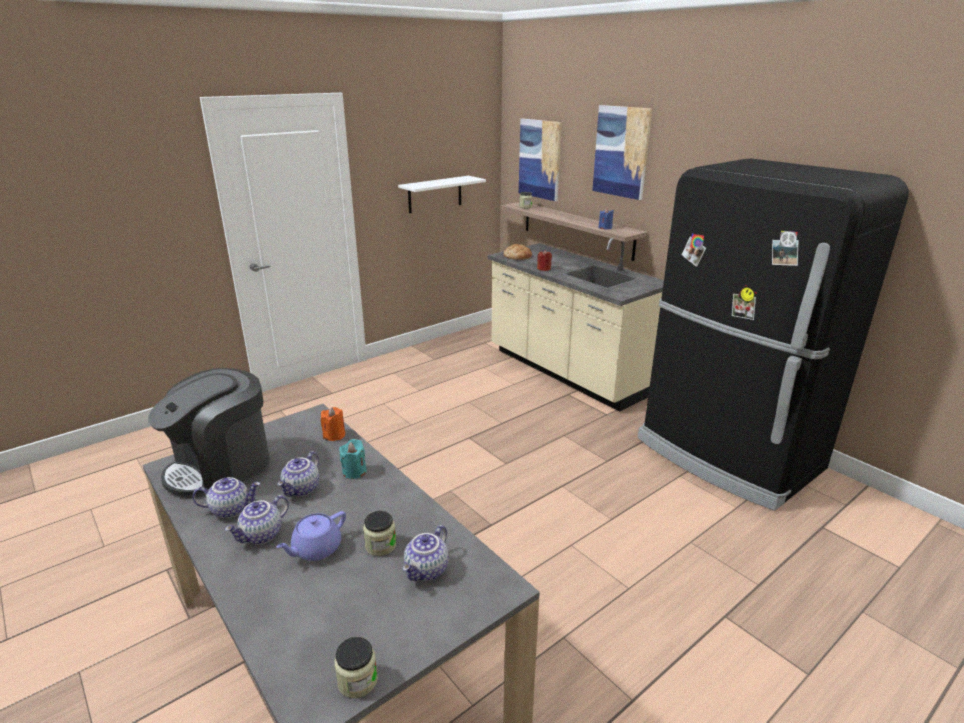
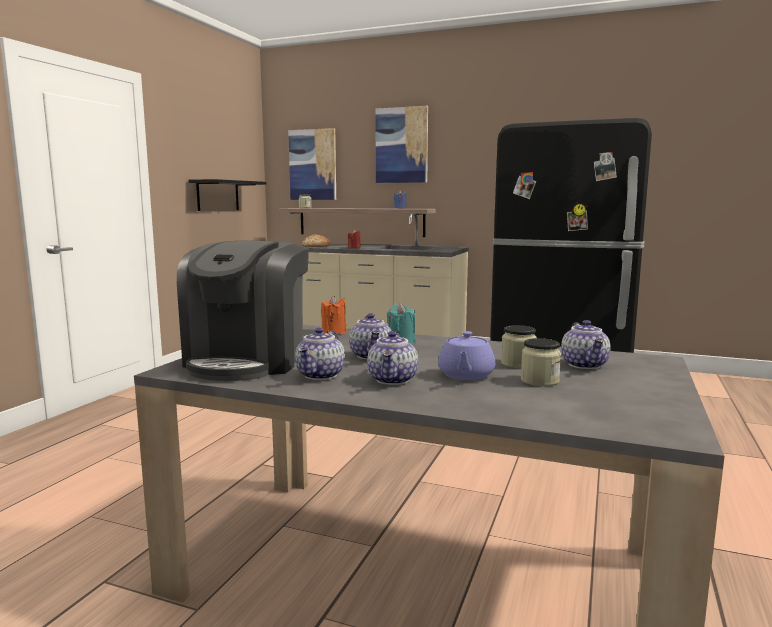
camera: 30 degrees left, 15 degrees down
(231, 509) = (321, 375): teapot -> teapot turned 150 degrees clockwise
(357, 680) = (671, 414): jar -> jar (539, 381)
(435, 194) = (218, 195): white shelf -> black shelf

